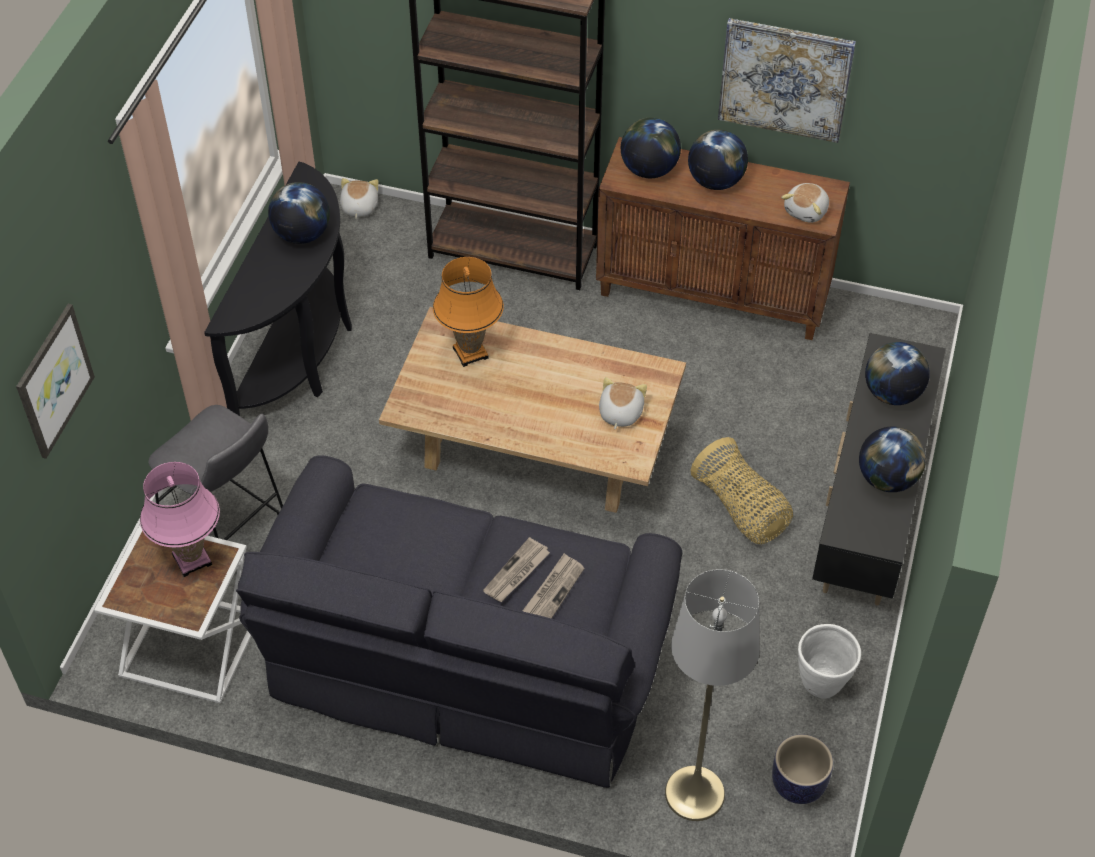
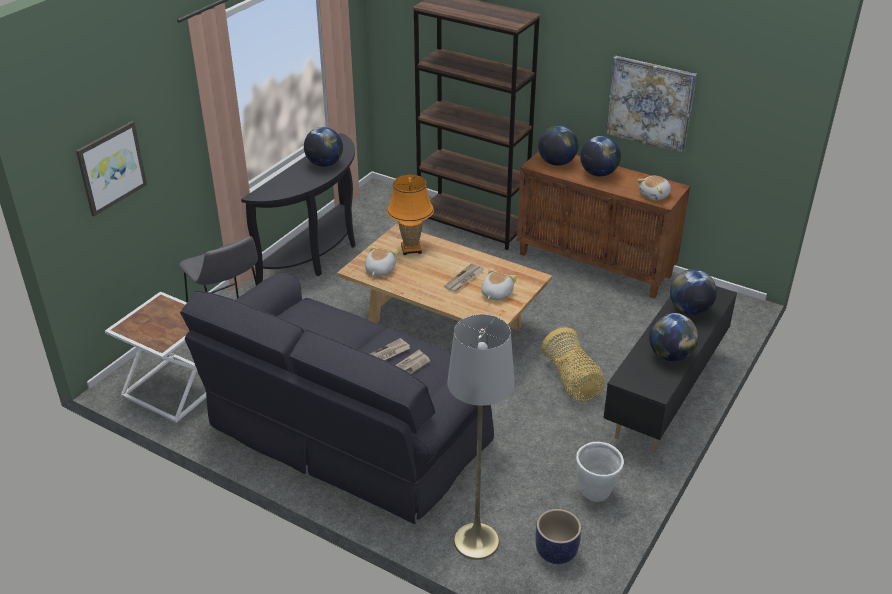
camera: 15 degrees right, 15 degrees down
(192, 560) = (179, 316): pink table lamp -> none
(358, 207) = (386, 191): plush toy -> plush toy (379, 270)
(566, 395) = (464, 279): none -> newspaper

